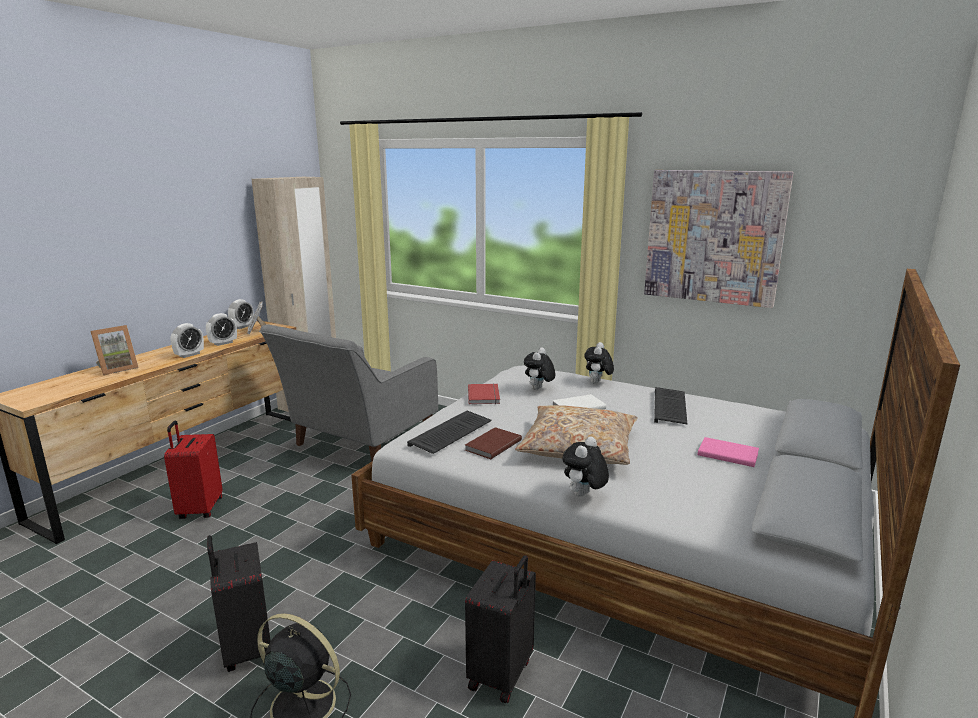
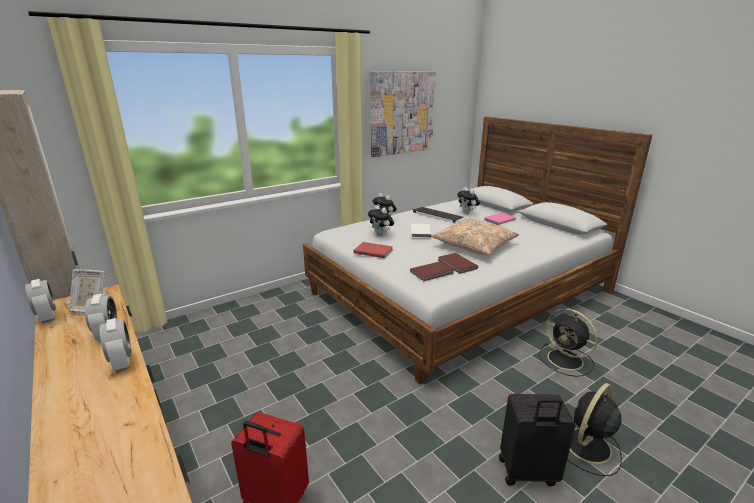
camera: 65 degrees left, 5 degrees up
(117, 369) = (94, 435): picture frame -> none
(359, 443) = (242, 361): grey armchair -> none
(451, 434) = (433, 272): keyboard -> brown book
(502, 674) = (566, 360): black suitcase -> black fan
(583, 496) = (532, 257): plush toy -> plush toy (467, 213)

